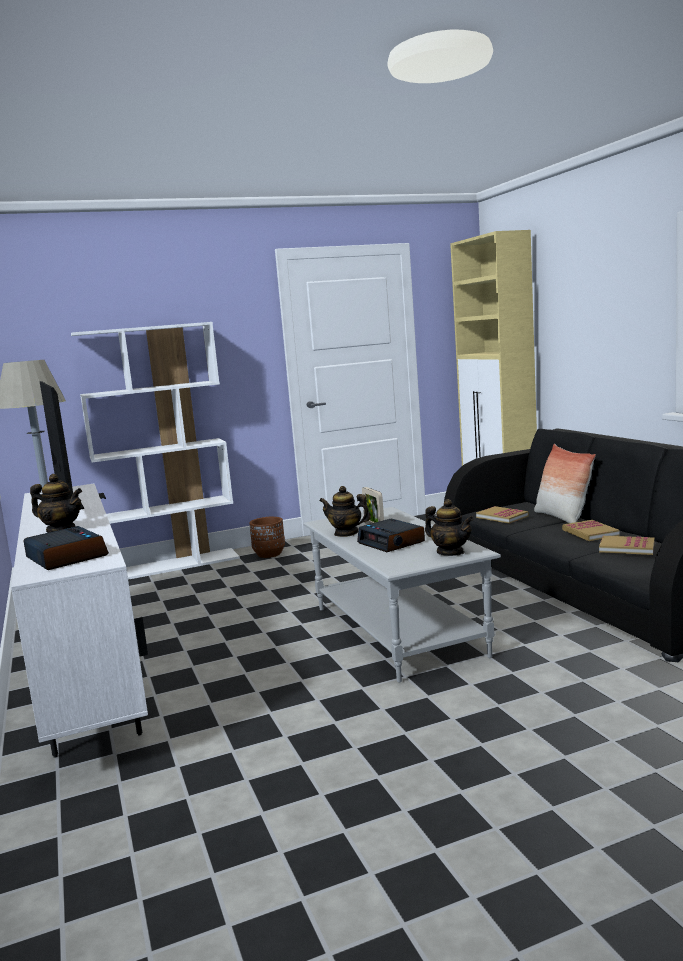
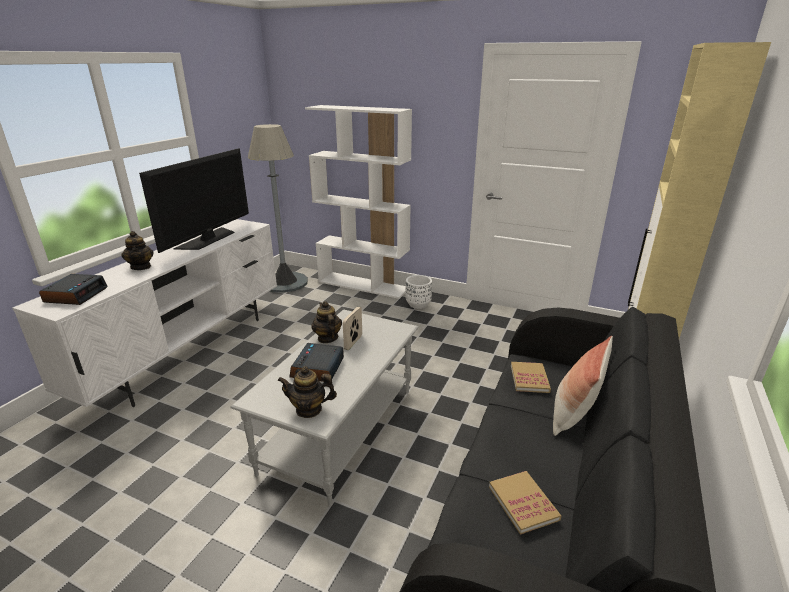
camera: 45 degrees right, 15 degrees up
(269, 554) = (418, 304): brown planter -> white planter
(450, 552) = (309, 409): teapot -> teapot turned 90 degrees clockwise
(590, 533) = (543, 455): book -> none

